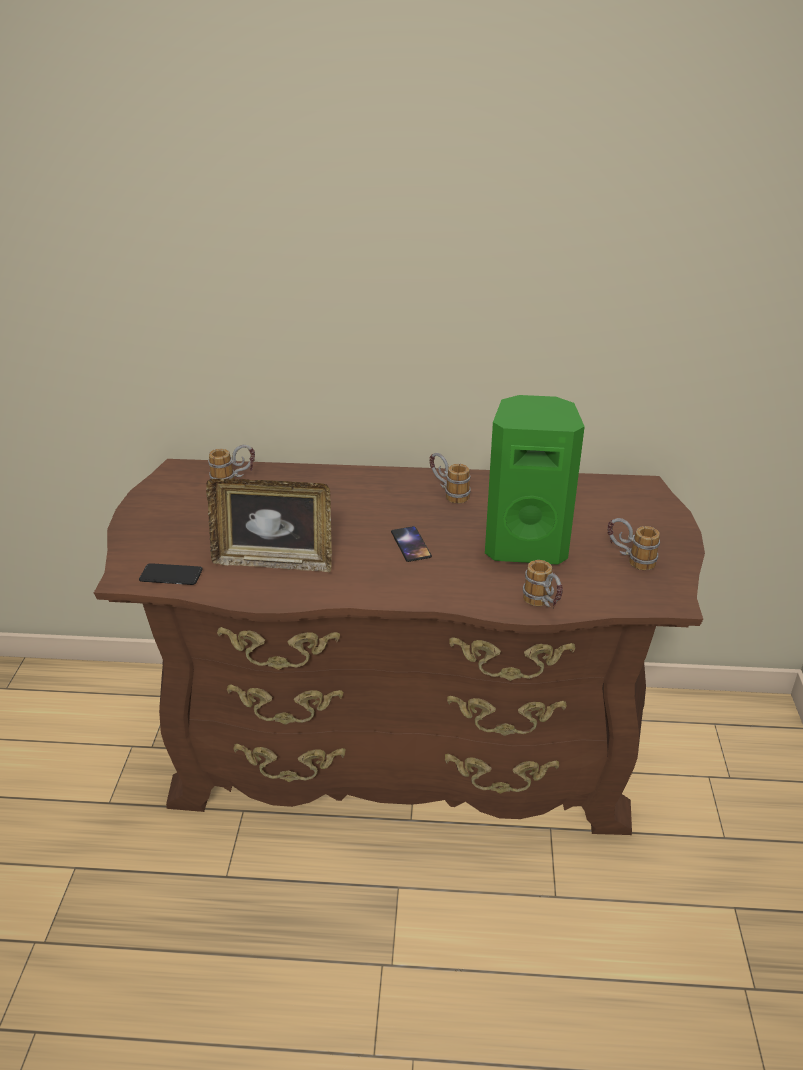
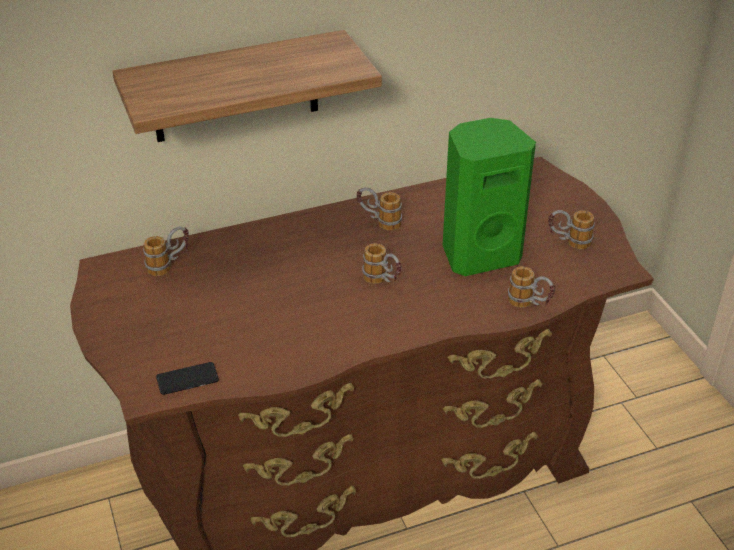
camera: 25 degrees left, 5 degrees up
(274, 561) = (273, 335): picture frame -> none
(326, 323) = (235, 87): none -> shelf
(411, 544) = (383, 281): phone -> mug

